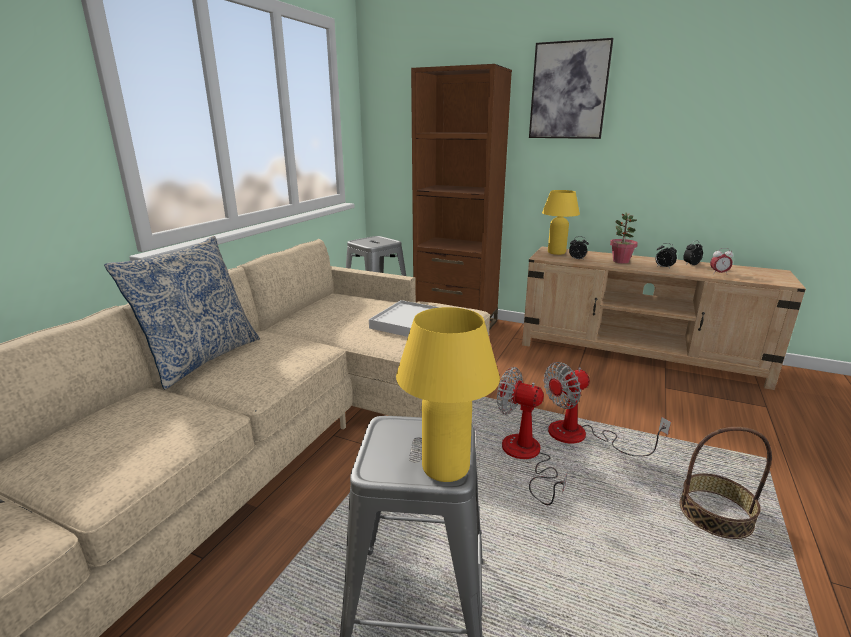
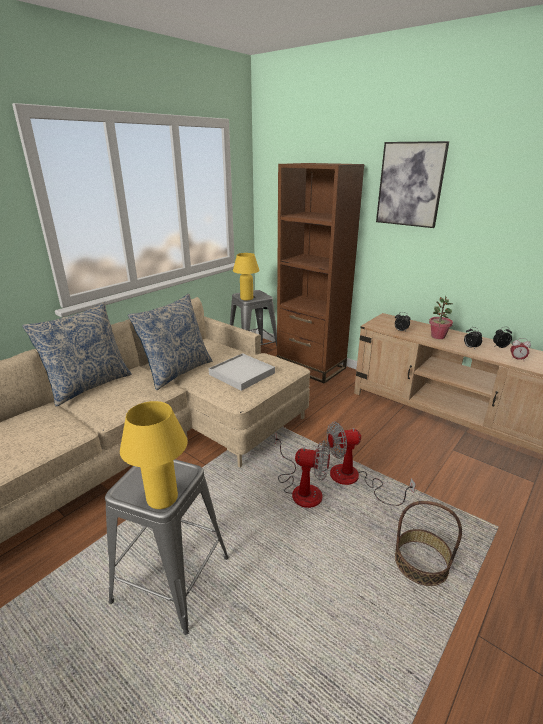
camera: 15 degrees right, 5 degrees up
(322, 330) = (177, 371): none -> pillow
(526, 457) = (301, 489): fan -> fan turned 150 degrees clockwise
(556, 252) = (389, 321): yellow table lamp -> yellow table lamp (246, 298)

